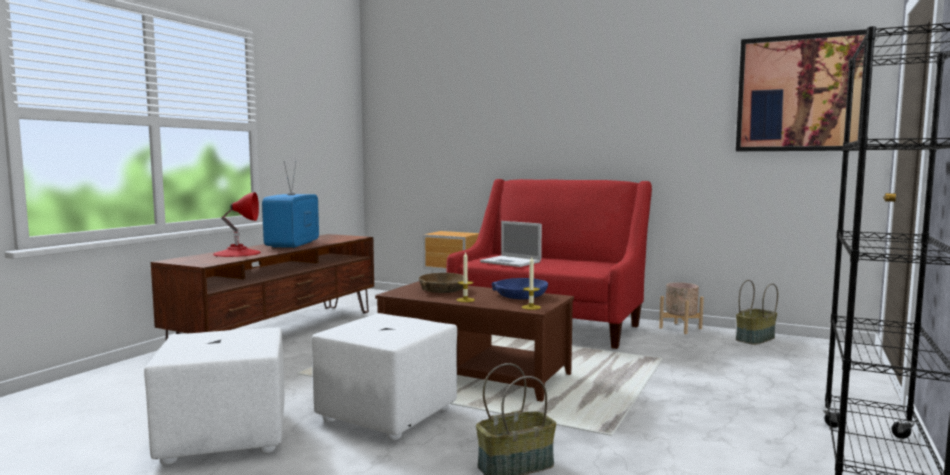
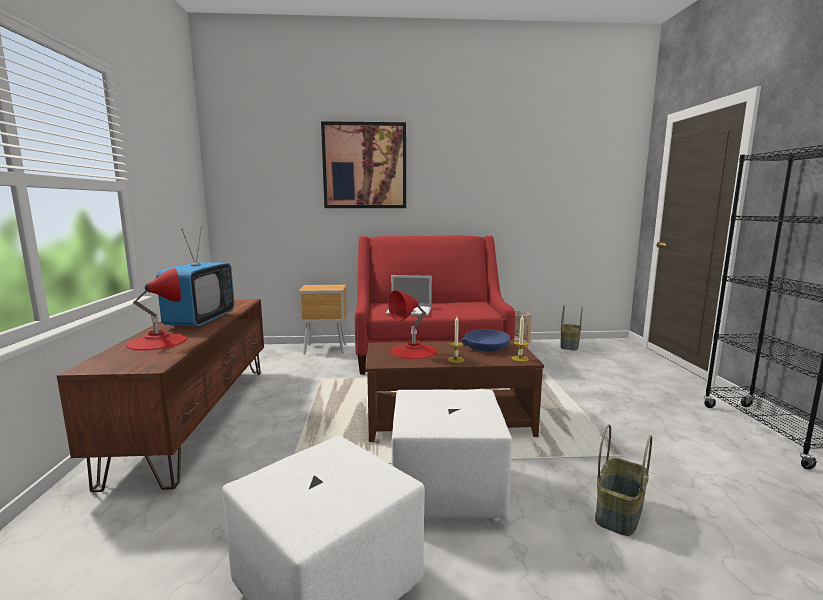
camera: 30 degrees left, 5 degrees up
(293, 245) = (200, 320): television -> television turned 150 degrees counterclockwise
(443, 290) = (413, 351): brown bowl -> red table lamp
(800, 93) = (591, 171): picture -> picture (364, 166)

